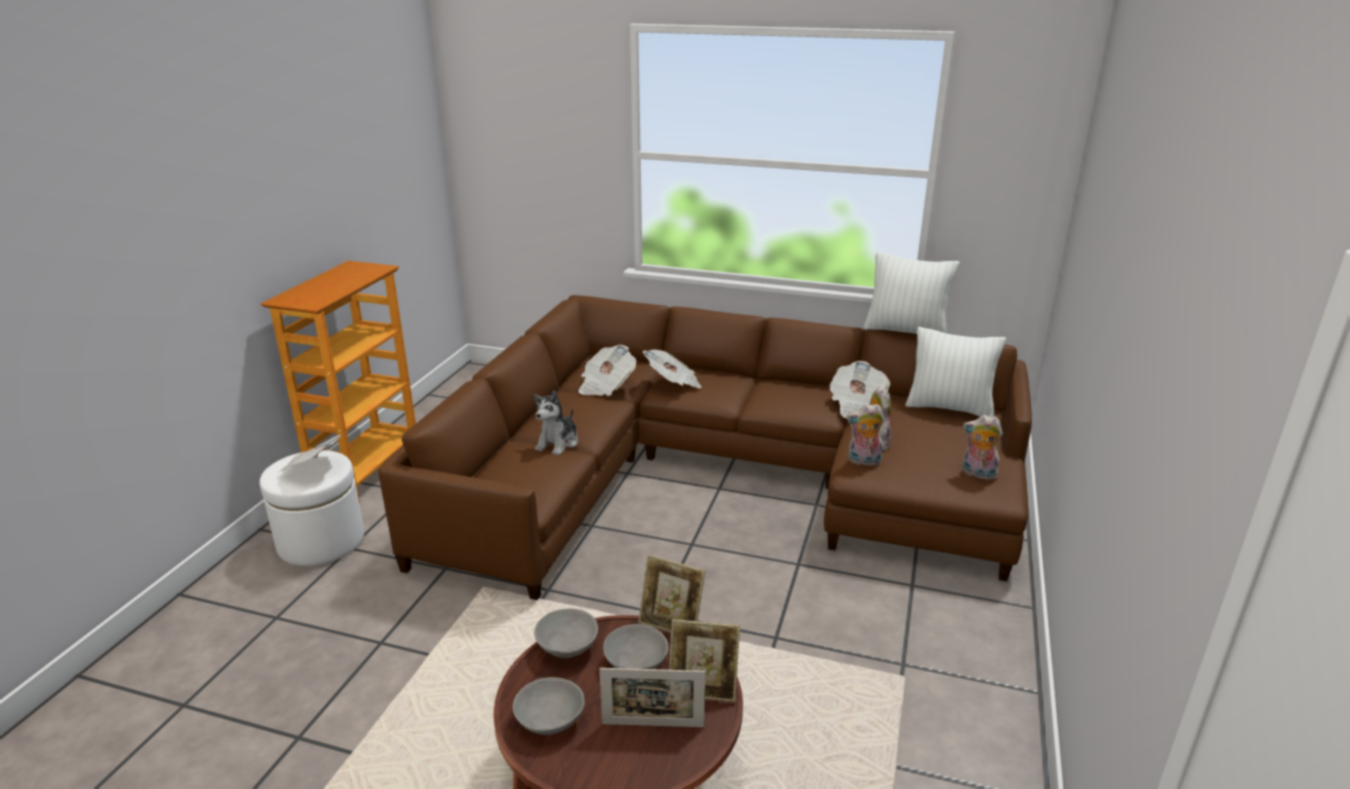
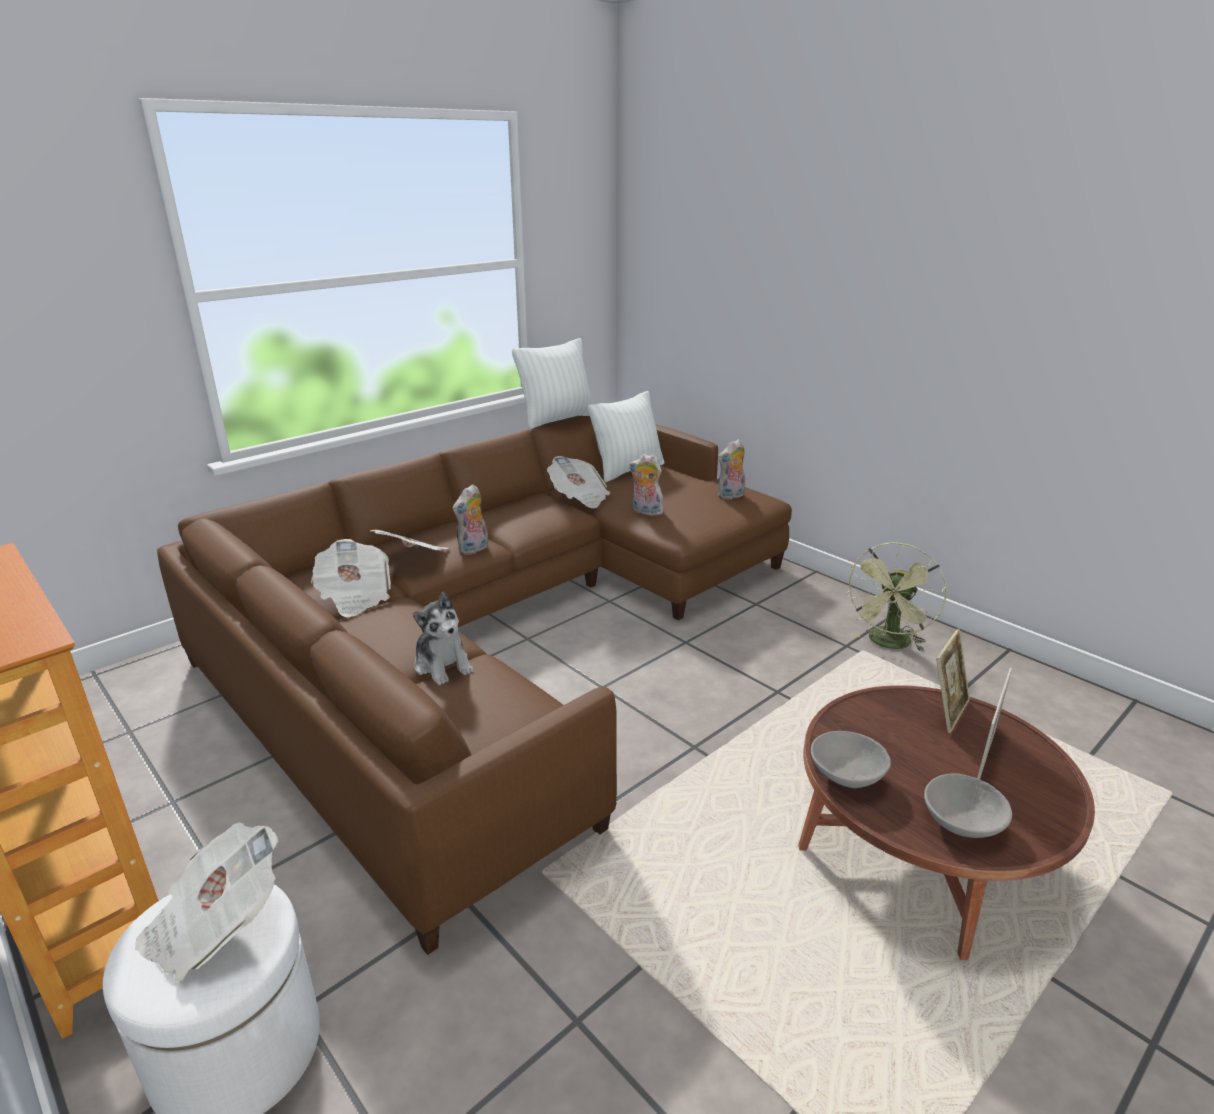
camera: 60 degrees left, 0 degrees up
(636, 663) = (890, 739): grey bowl -> none
(671, 624) = (841, 699): picture frame -> none
(863, 461) = (668, 526): plush toy -> plush toy (474, 549)
(941, 694) = (888, 644): none -> green fan

